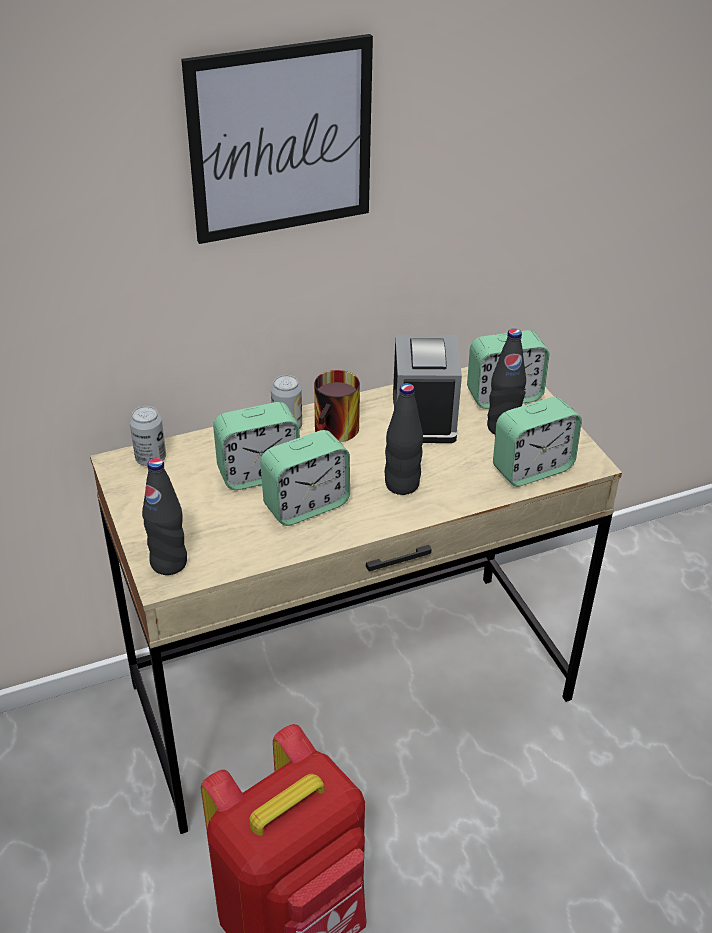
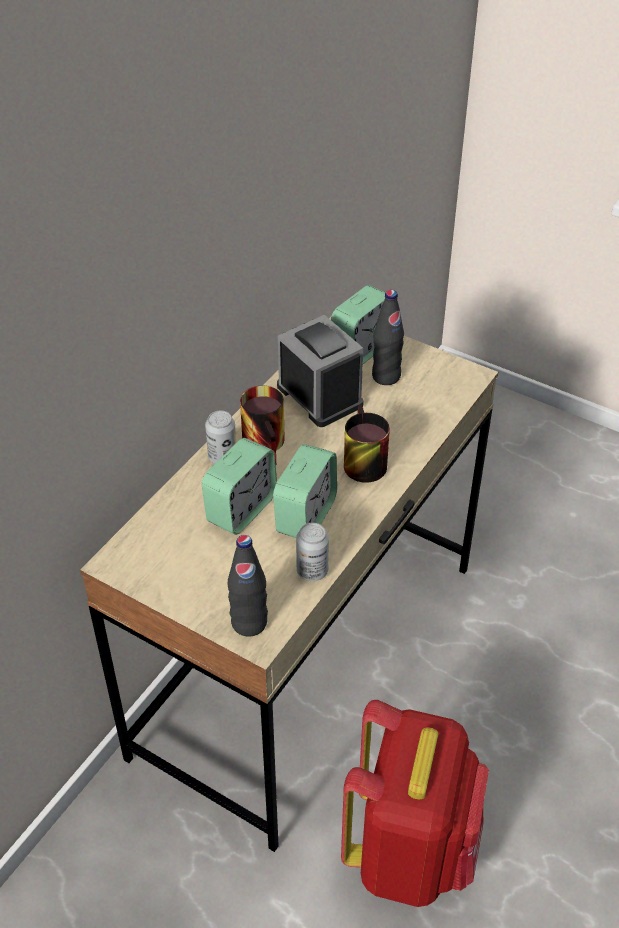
camera: 35 degrees left, 5 degrees up
(151, 458) = (138, 544): can -> can (312, 571)
(281, 140) = (176, 202): picture -> none
(402, 485) = (359, 461): black bottle -> mug
(532, 468) = (437, 399): alarm clock -> none

